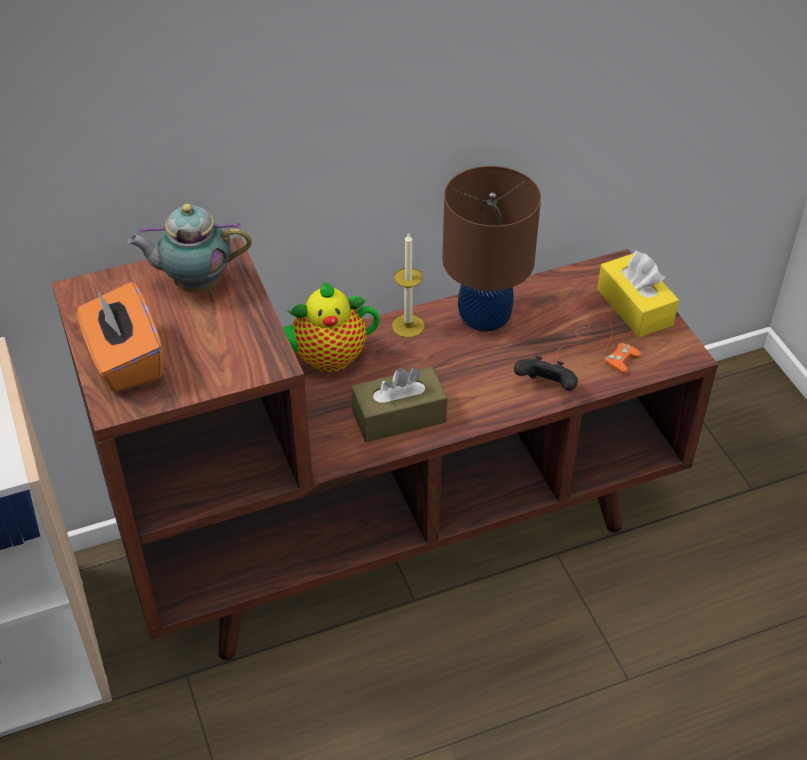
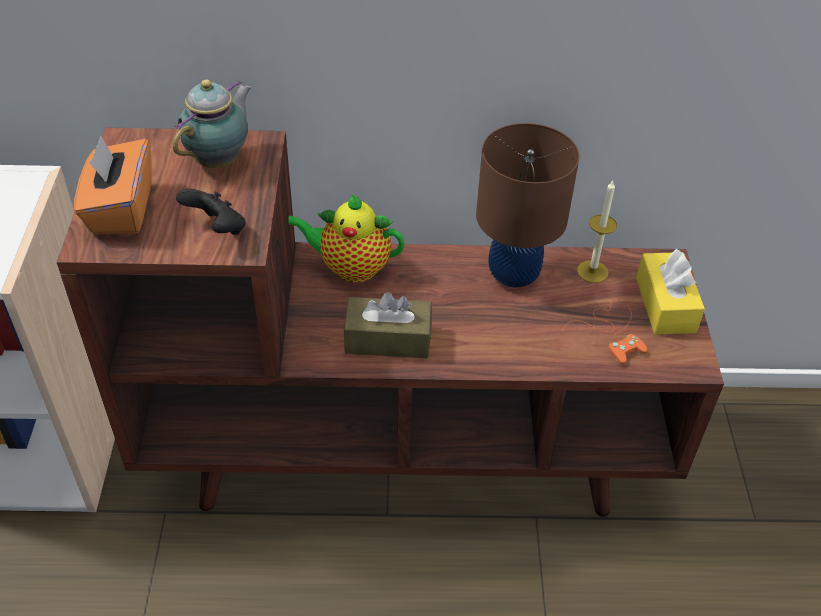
camera: 20 degrees right, 0 degrees up
(195, 284) = (221, 160): teapot -> teapot turned 105 degrees clockwise
(408, 326) = (440, 261): candle -> candle (592, 271)
(546, 387) = (539, 355): black game controller -> black game controller (217, 229)

